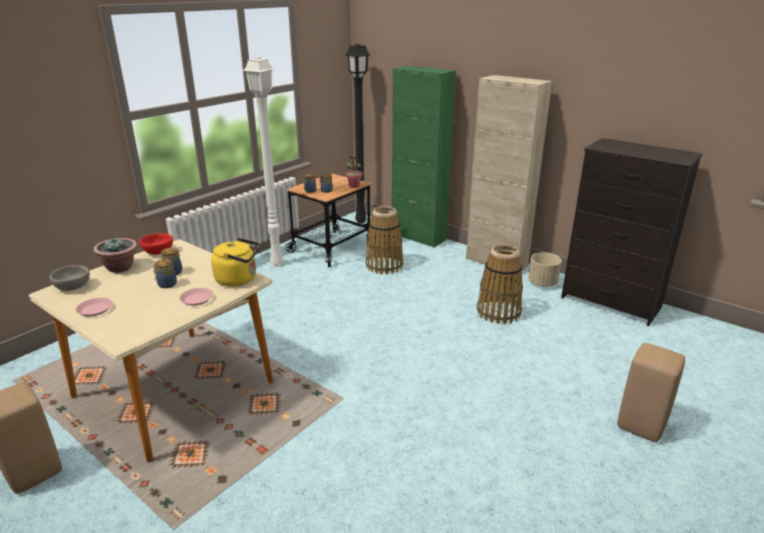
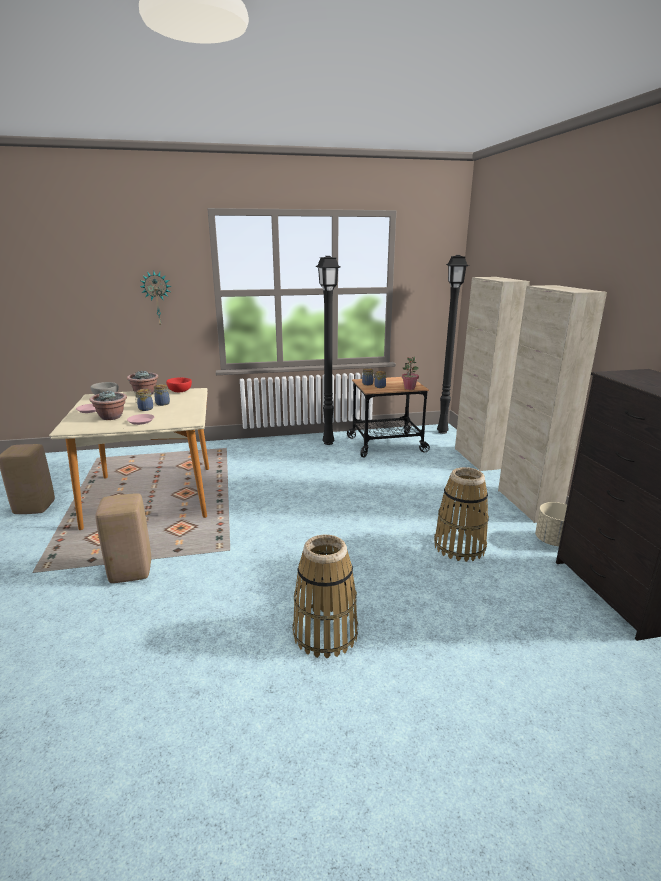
camera: 40 degrees right, 5 degrees down
(48, 136) = (157, 298): none -> wall clock
(148, 307) = (111, 417): none -> potted plant
(239, 279) = (184, 418): yellow kettle -> none
(276, 263) = (328, 442): white floor lamp -> black floor lamp
(384, 265) = (410, 471): basket -> basket (325, 633)
(418, 237) = (477, 458): green cabinet -> beige cabinet
(641, 426) = (452, 729): beige stool -> beige stool (130, 572)

